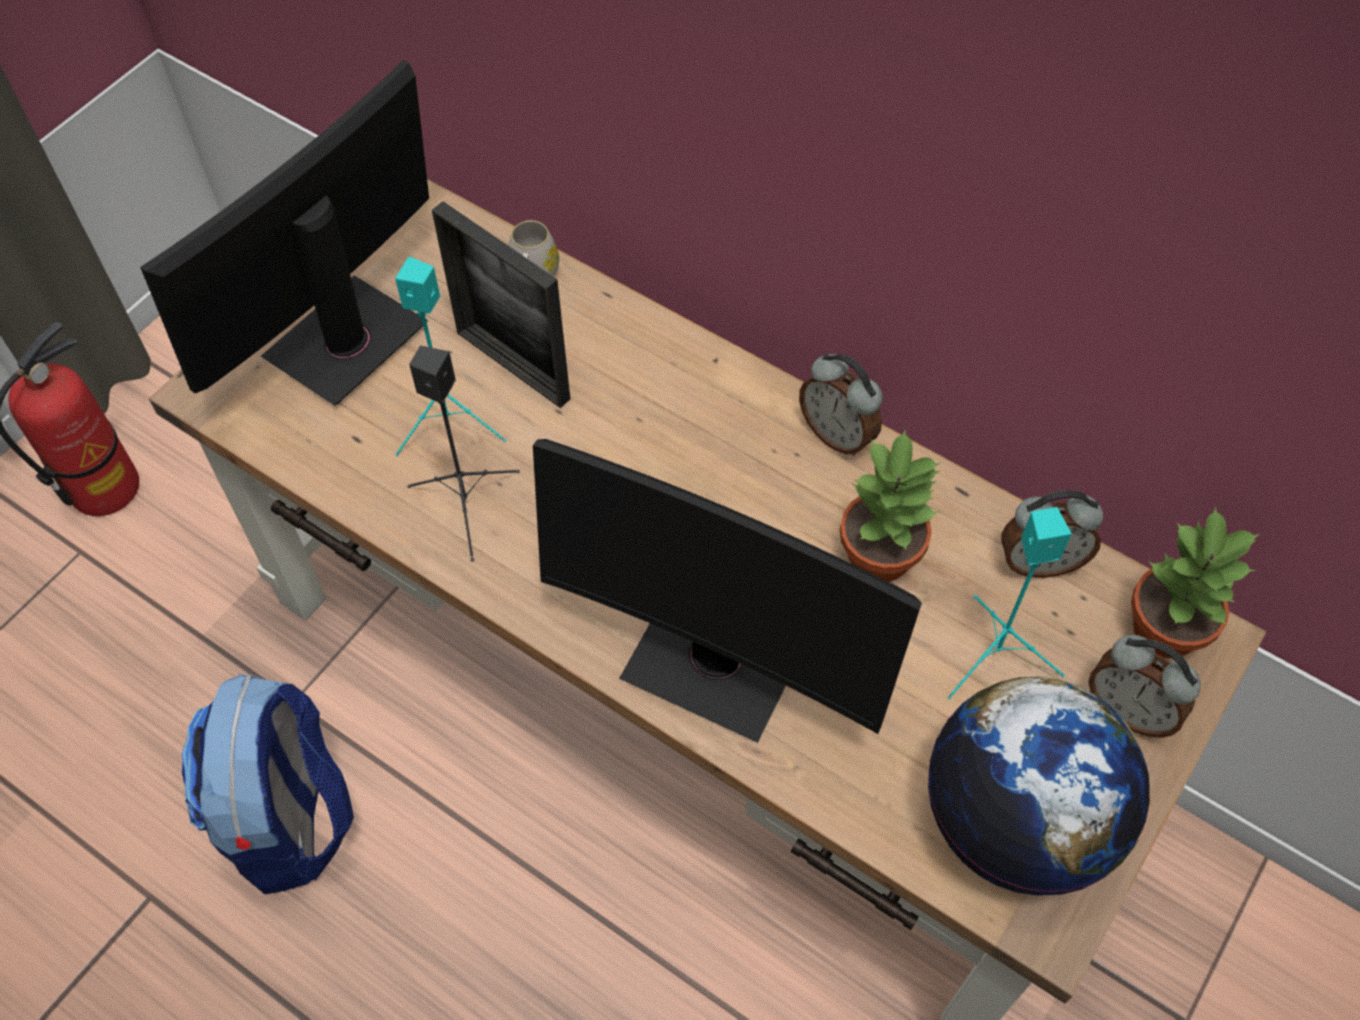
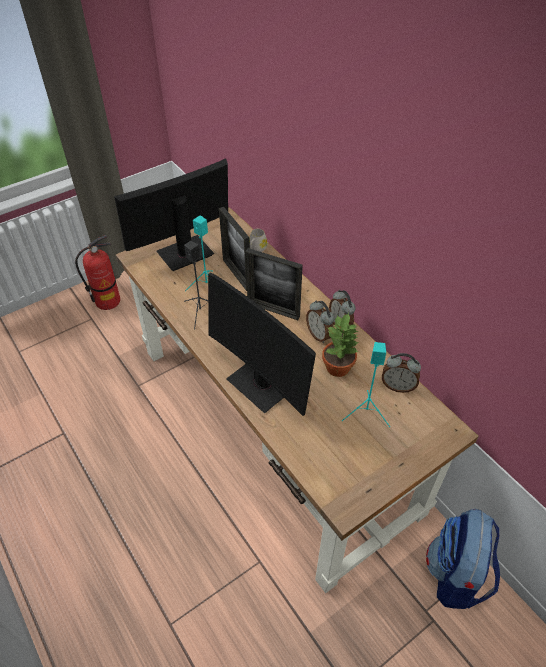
camera: 20 degrees right, 10 degrees down
(291, 818) = (120, 423): backpack -> backpack (455, 575)
(653, 442) = (273, 310): none -> picture frame
(1016, 820) = (348, 469): globe -> none
(1129, 709) = (410, 445): alarm clock -> alarm clock (319, 335)
(1166, 628) = (438, 422): potted plant -> none

